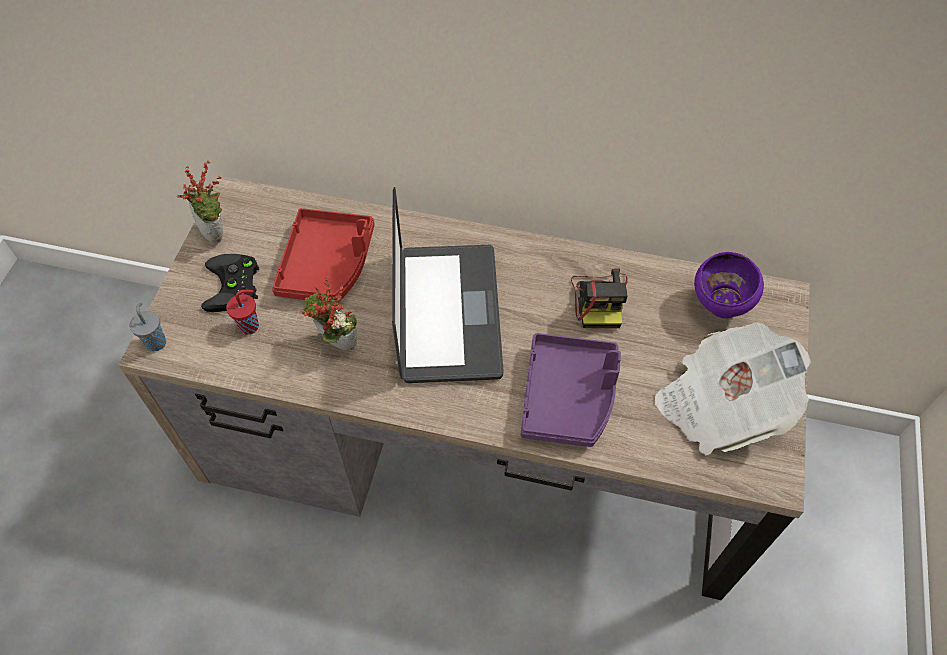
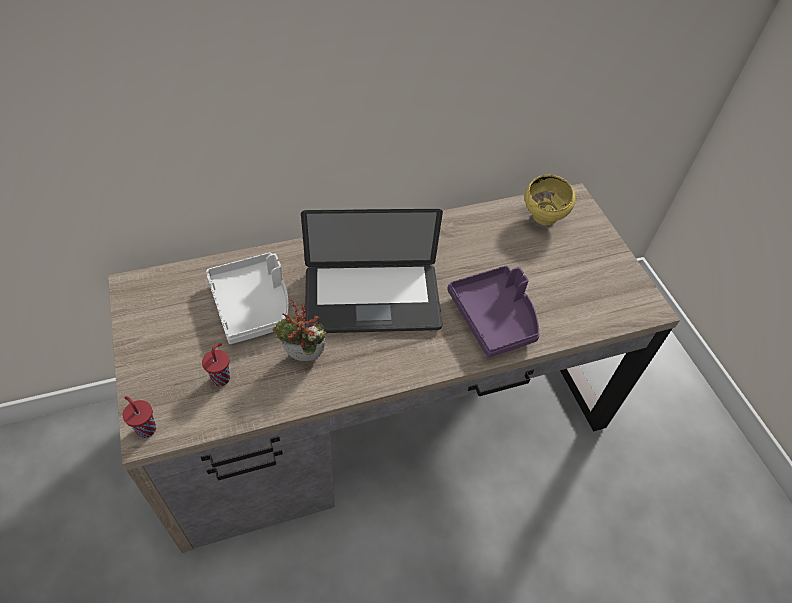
camera: 35 degrees left, 5 degrees down
(156, 342) = (145, 428): grey cup -> red cup
(217, 233) = (139, 320): potted plant -> none
(234, 287) = (185, 354): black game controller -> none
(327, 265) = (253, 304): red tray -> white tray
(448, 314) = (372, 299): laptop -> laptop turned 120 degrees clockwise
(599, 300) = (467, 246): camera -> none
(720, 308) = (543, 219): purple bowl -> yellow bowl
(721, 404) = (588, 278): newspaper -> none

